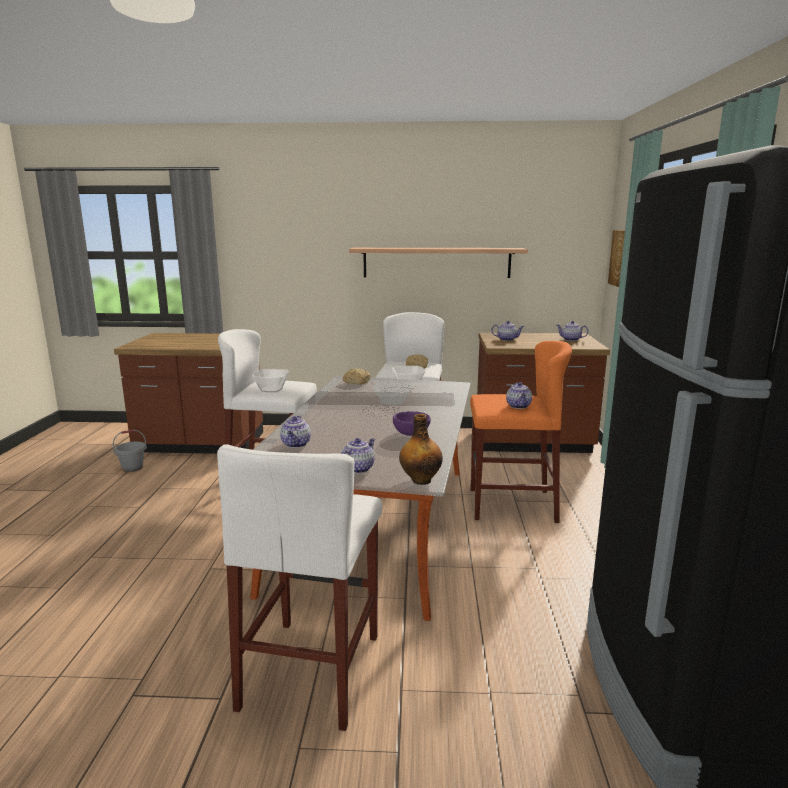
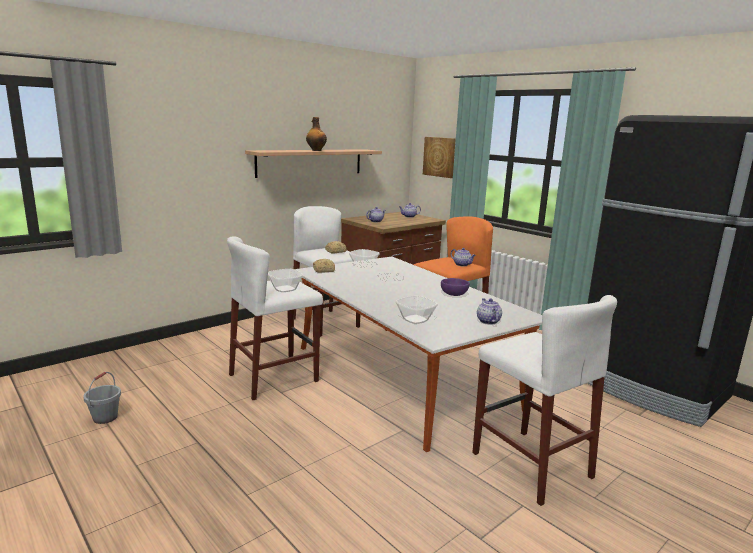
camera: 45 degrees left, 0 degrees up
(200, 444) = (132, 373): brown counter -> none
(296, 444) = (416, 320): teapot -> bowl
(420, 480) = (529, 316): bottle -> bottle (316, 150)

